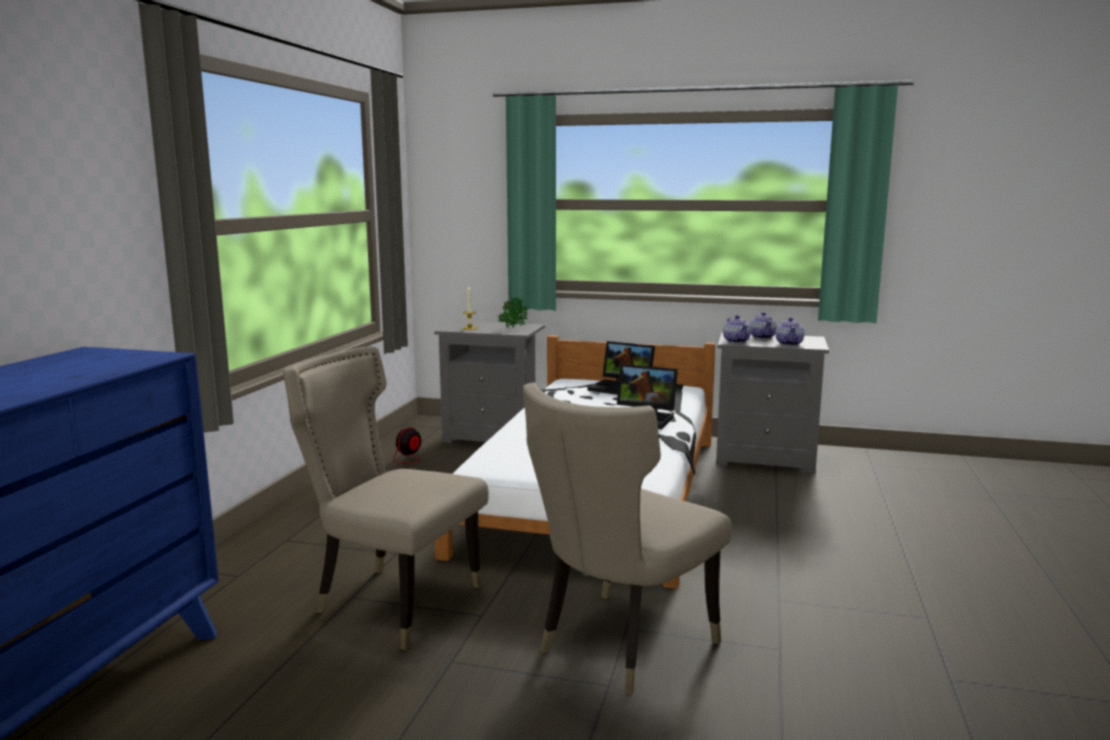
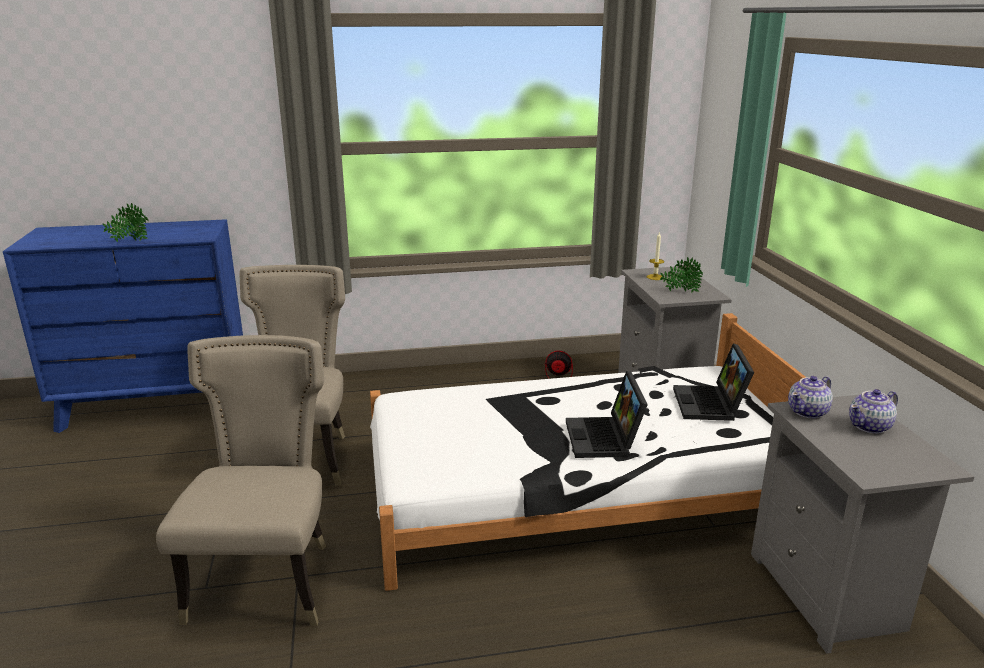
camera: 65 degrees right, 10 degrees up
(78, 380) = (129, 241): none -> potted plant
(619, 645) = (267, 579): beige chair -> beige chair turned 75 degrees clockwise
(789, 344) = (854, 452): teapot -> none

